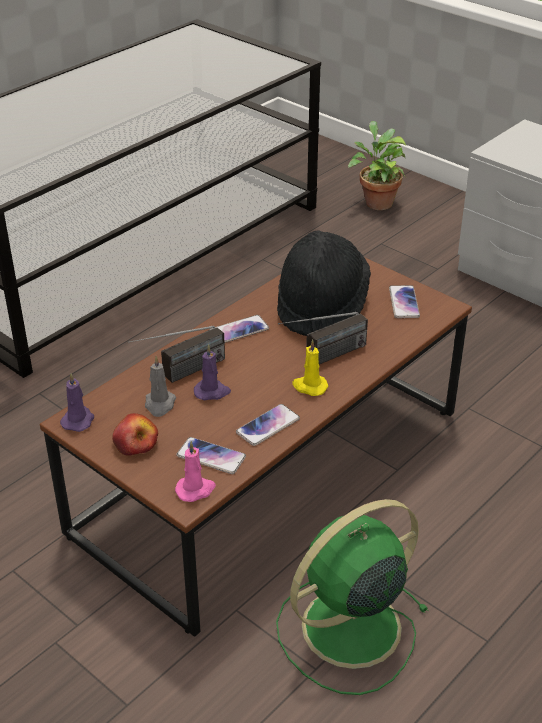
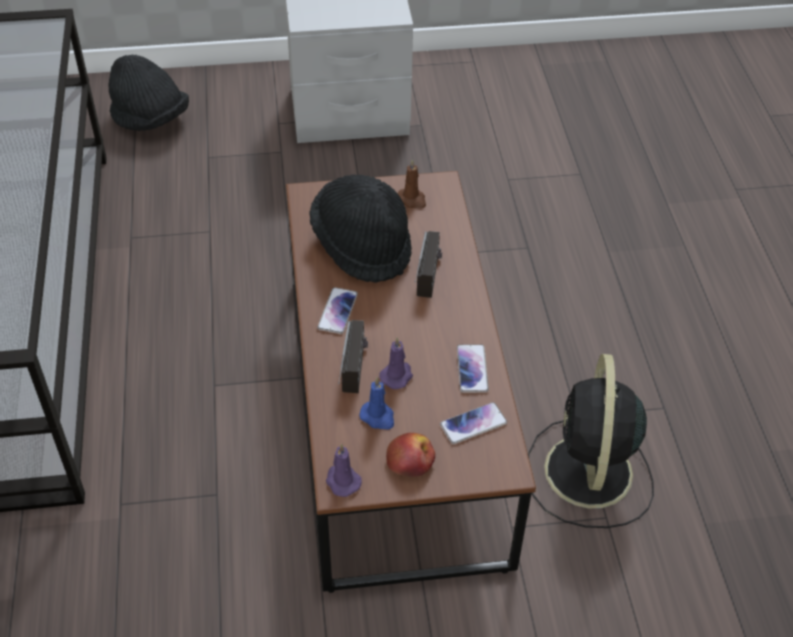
camera: 50 degrees left, 10 degrees up
(160, 404) = (378, 417): grey candle -> blue candle
(196, 490) = (501, 456): pink candle -> none
(309, 386) = (452, 316): yellow candle -> none
(347, 629) = (588, 475): green fan -> black fan
(376, 202) = (150, 119): potted plant -> black hat
(403, 302) = (412, 200): phone -> brown candle

